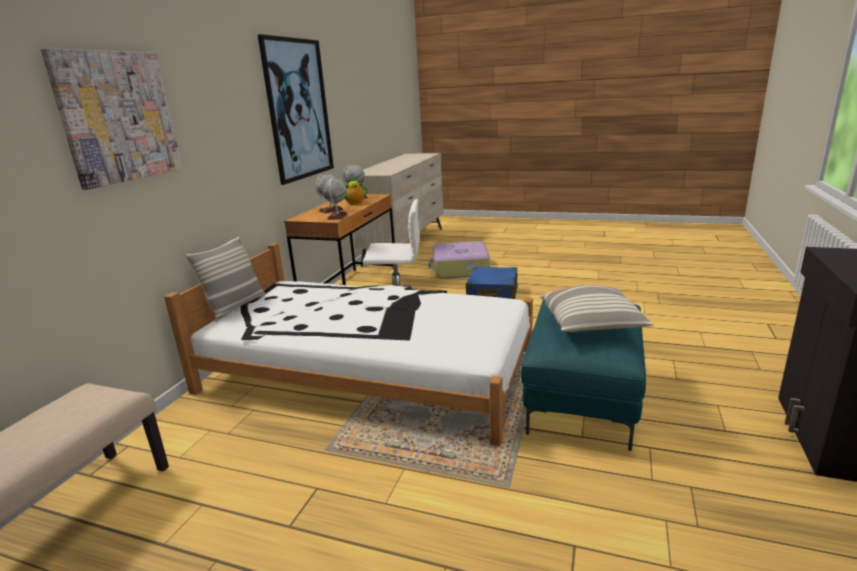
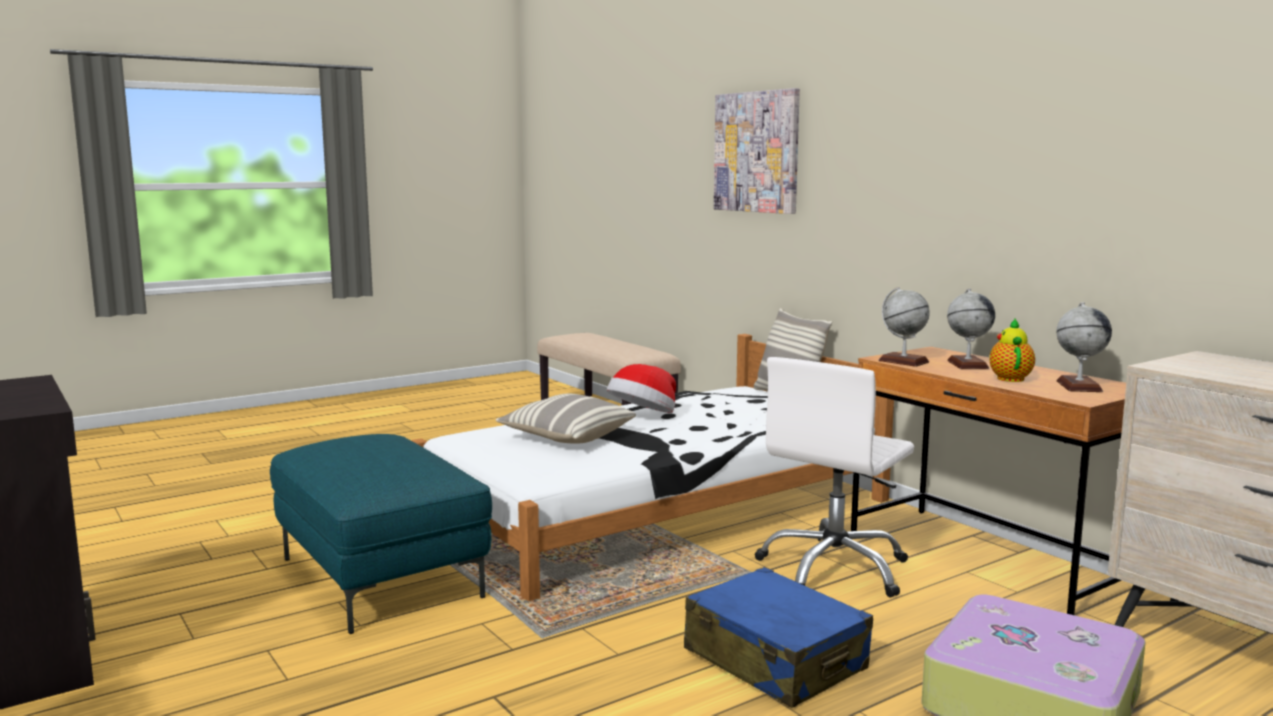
camera: 125 degrees right, 10 degrees down
(298, 110) = (1043, 166): picture -> none
(349, 321) = (643, 416): none -> hat
(592, 324) = (359, 448): pillow -> pillow (566, 437)

